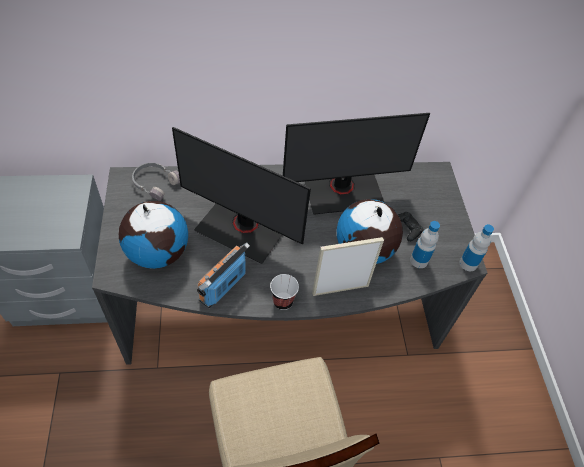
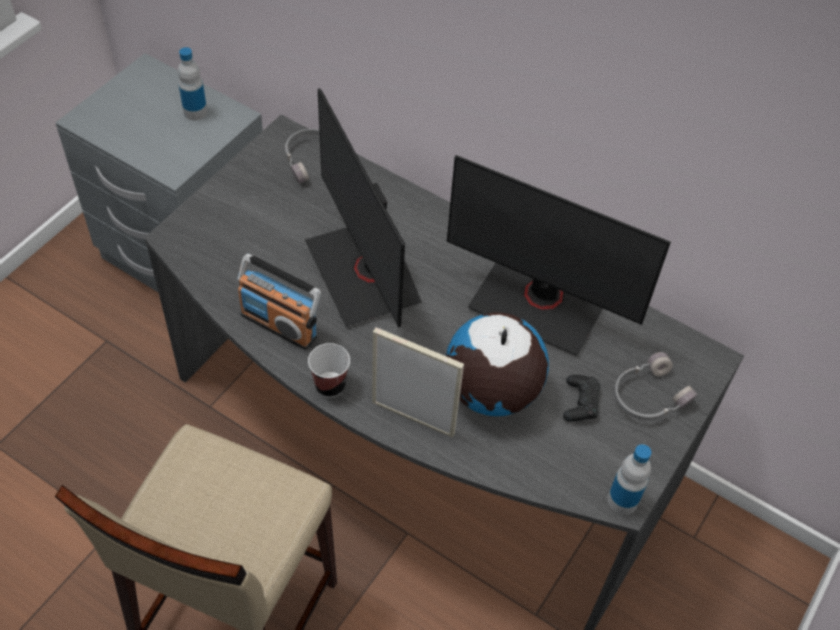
camera: 40 degrees right, 0 degrees up
(158, 252) = (244, 242): globe -> none
(223, 286) = (279, 324): radio -> radio turned 135 degrees counterclockwise
(419, 260) = (554, 451): bottle -> bottle (195, 112)
(431, 206) = (648, 396): none -> grey headphones

